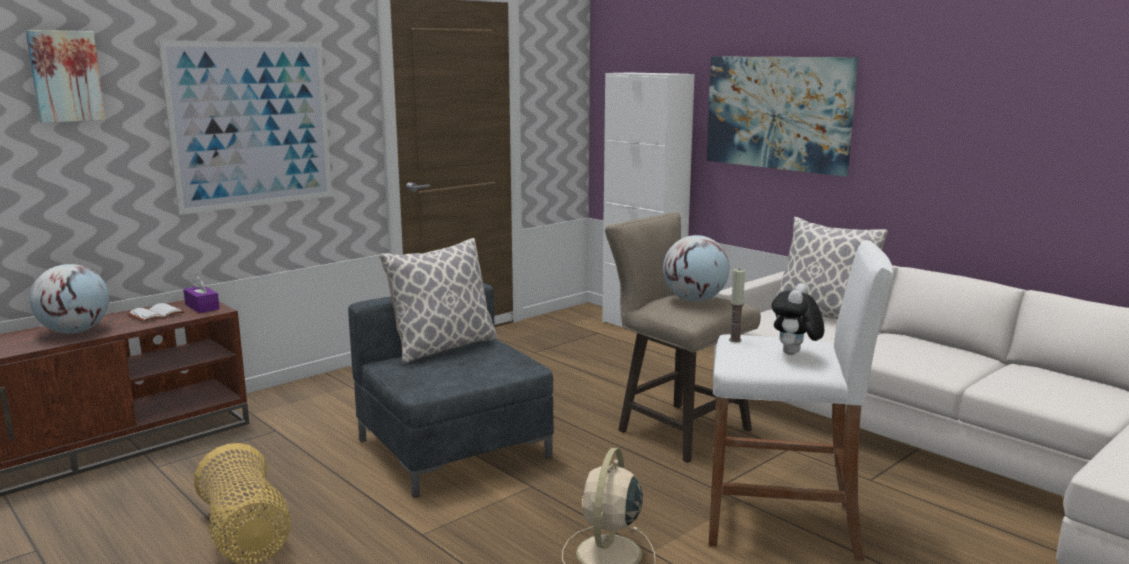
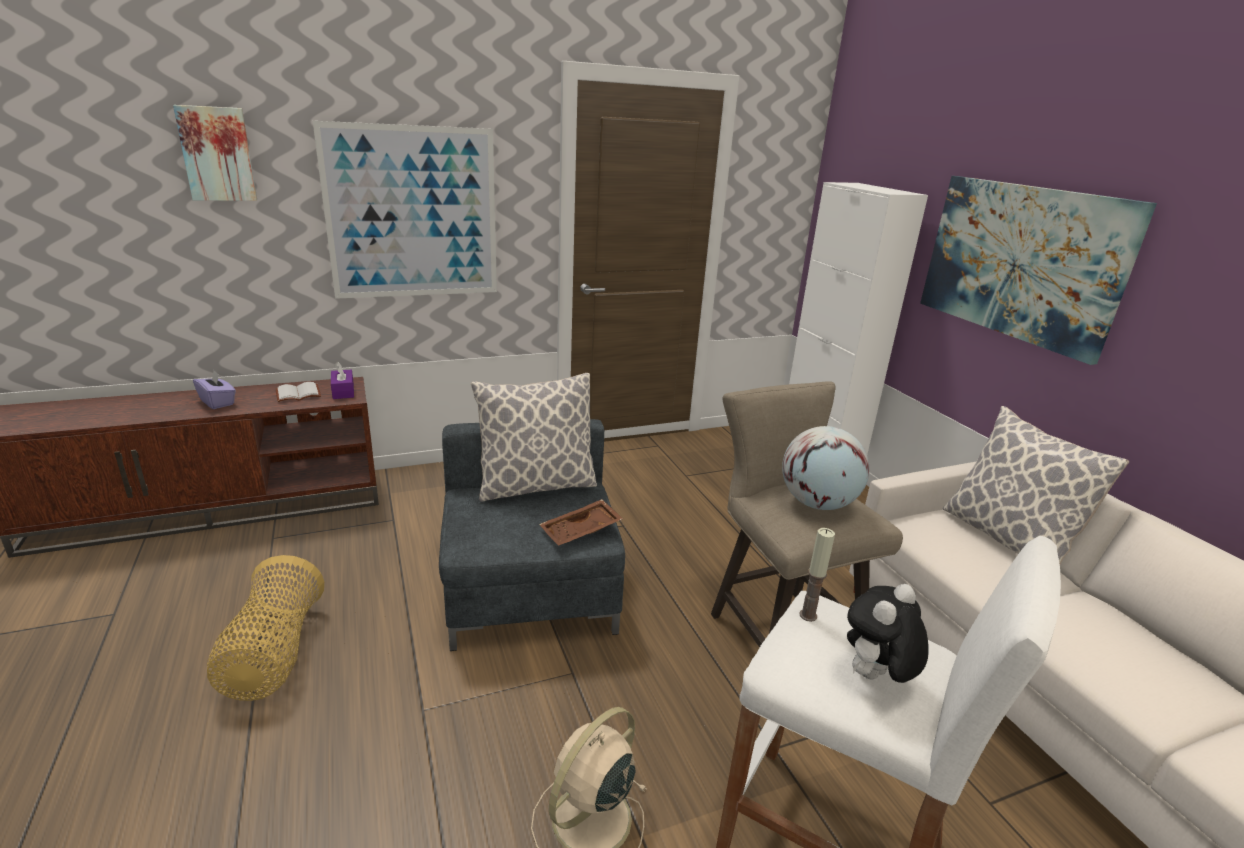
camera: 20 degrees right, 10 degrees up
(75, 331) = (218, 402): globe -> purple tissue box
(509, 365) = (581, 531): none -> brown tray

